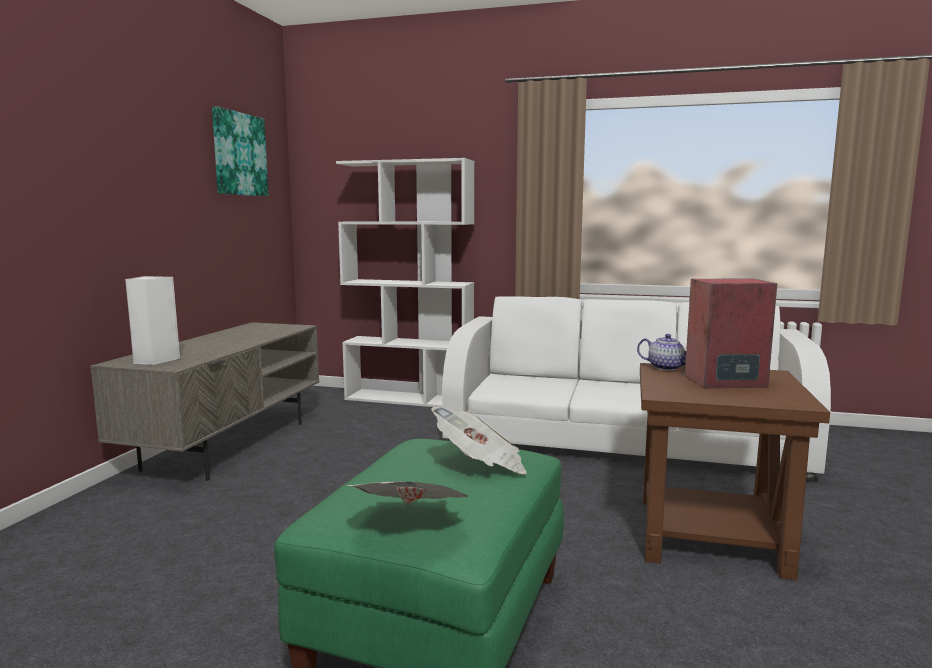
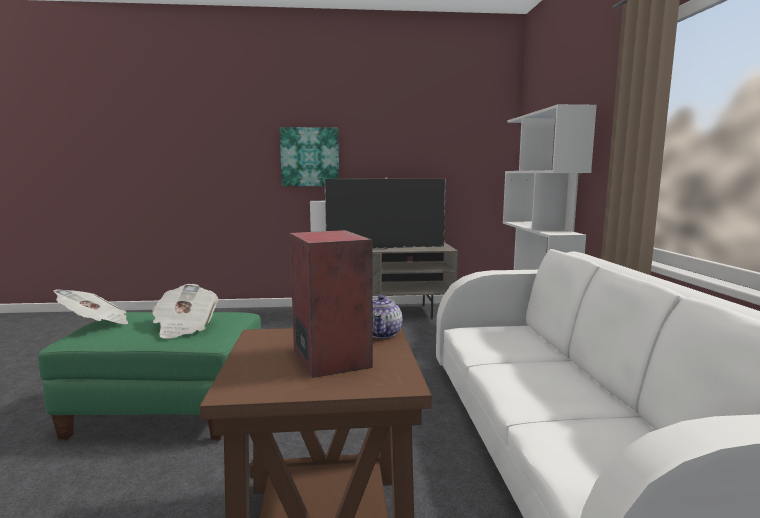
camera: 70 degrees right, 0 degrees up
(239, 154) = (452, 123): picture -> picture (310, 157)
(241, 340) = (385, 248): none -> television

